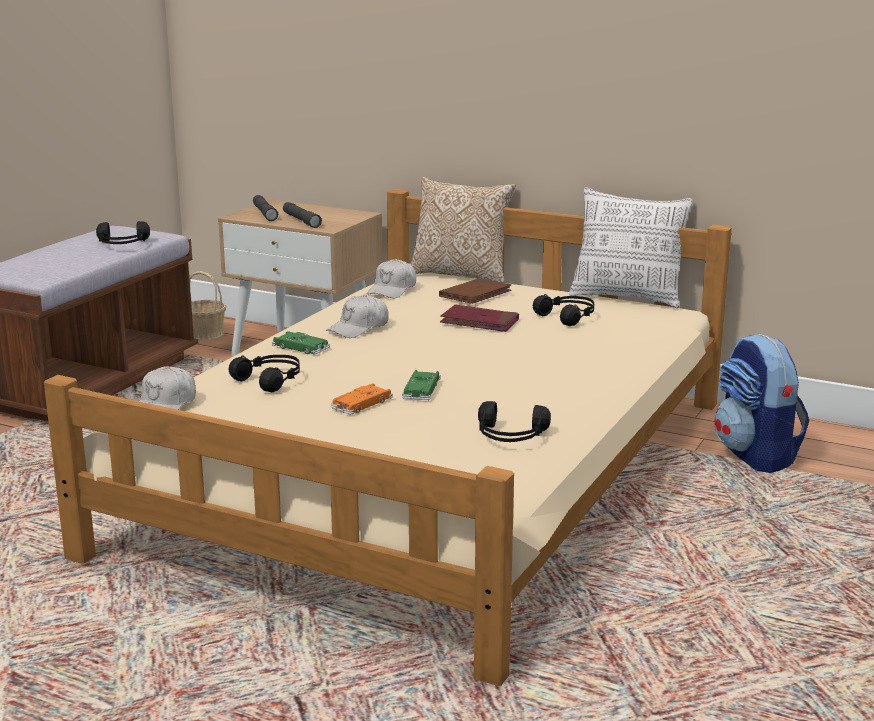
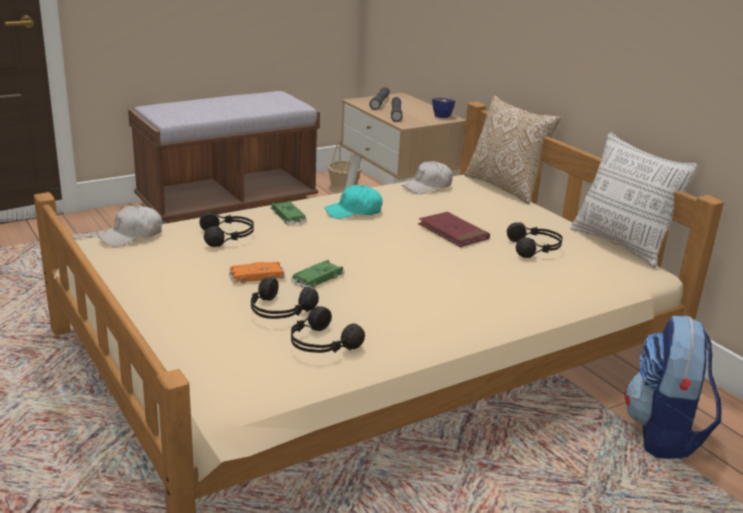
camera: 30 degrees right, 5 degrees up
(122, 244) = (259, 106): black headphones -> black headphones (279, 311)
(351, 212) = (444, 115): none -> cup
(359, 328) = (354, 212): white cap -> turquoise cap
(475, 295) = (486, 207): brown book -> none

